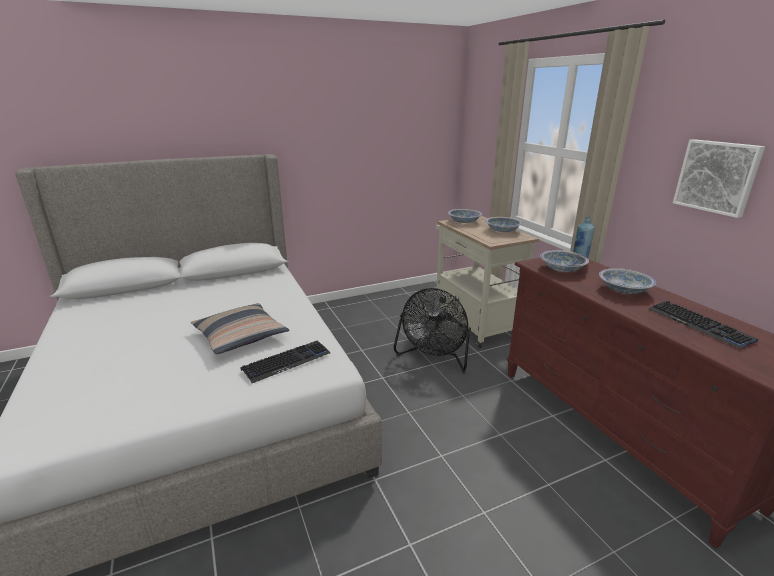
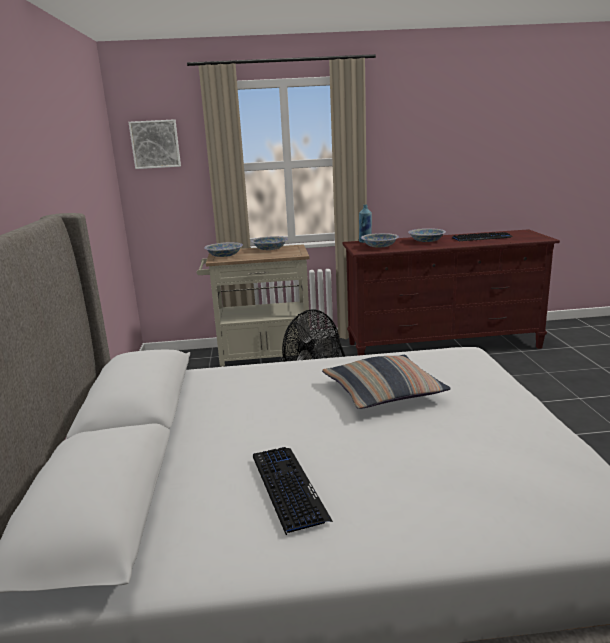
camera: 70 degrees left, 5 degrees down
(286, 362) = (452, 368): keyboard -> keyboard (288, 488)
(717, 176) = (425, 156): picture -> picture (155, 144)

